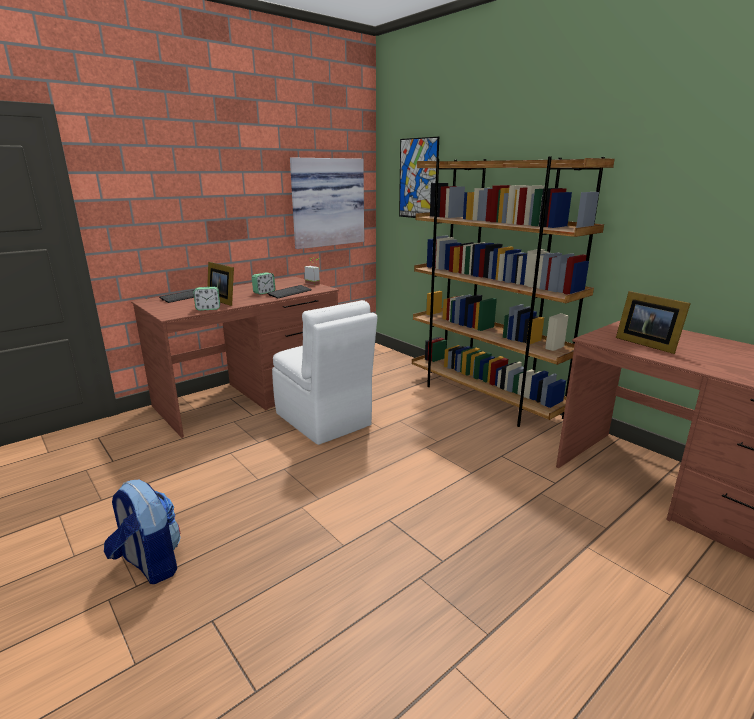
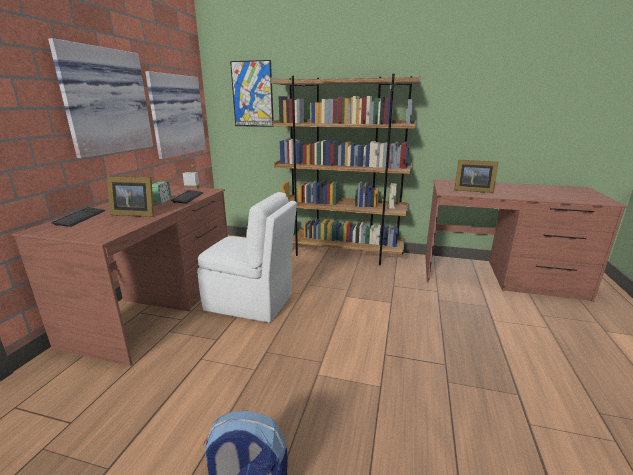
camera: 35 degrees left, 0 degrees up
(208, 309) = (134, 223): alarm clock -> none
(238, 190) = (105, 101): none -> picture

